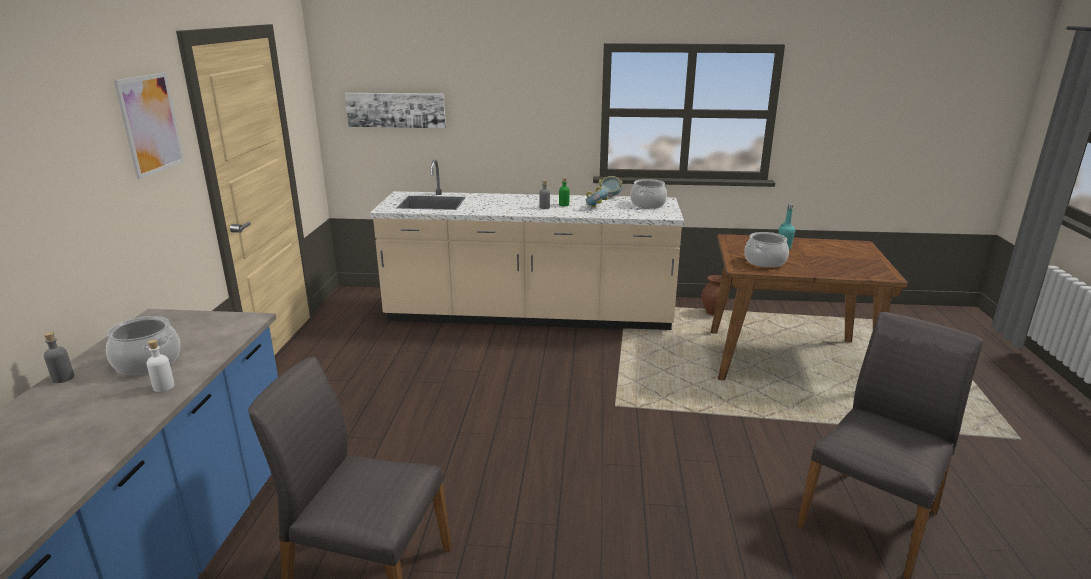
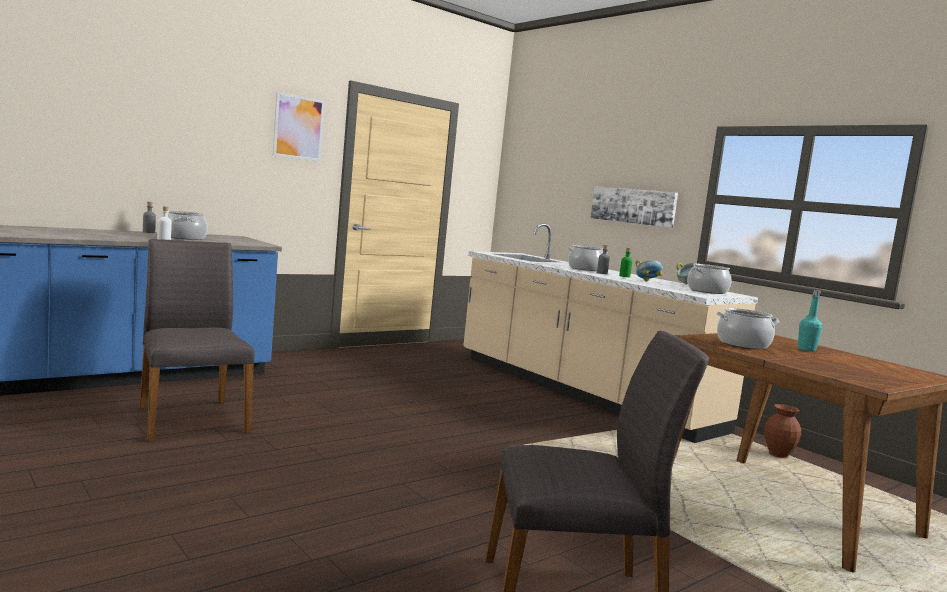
camera: 45 degrees right, 15 degrees down
(396, 110) = (546, 186): picture -> picture (633, 206)
(516, 204) = (585, 269): none -> cooking pot

